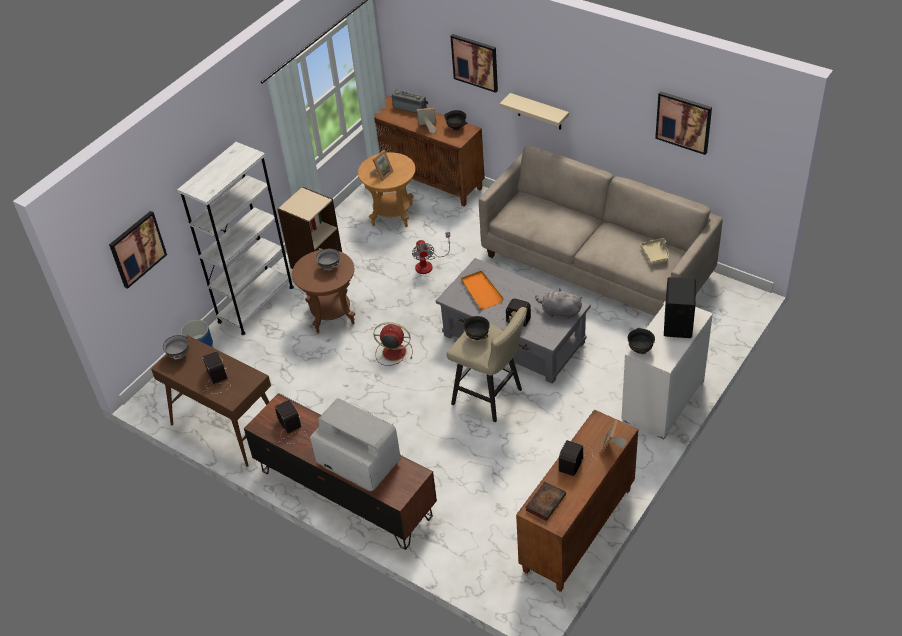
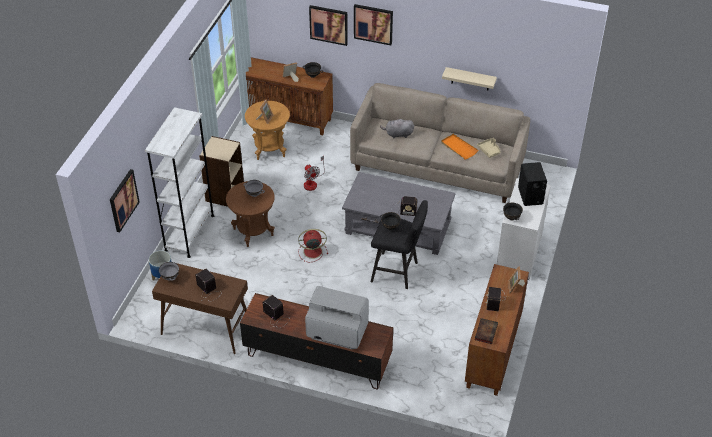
camera: 20 degrees left, 0 degrees up
(410, 107) = (271, 64): radio -> none
(481, 291) = (373, 195): orange tray -> orange tray (458, 147)
(491, 398) = (398, 272): beige stool -> black stool
(539, 112) = (382, 56): beige shelf -> beige shelf (470, 79)
(559, 312) = (435, 201): grey plush toy -> grey plush toy (398, 134)
(683, 122) = (500, 52): picture -> picture (373, 24)

